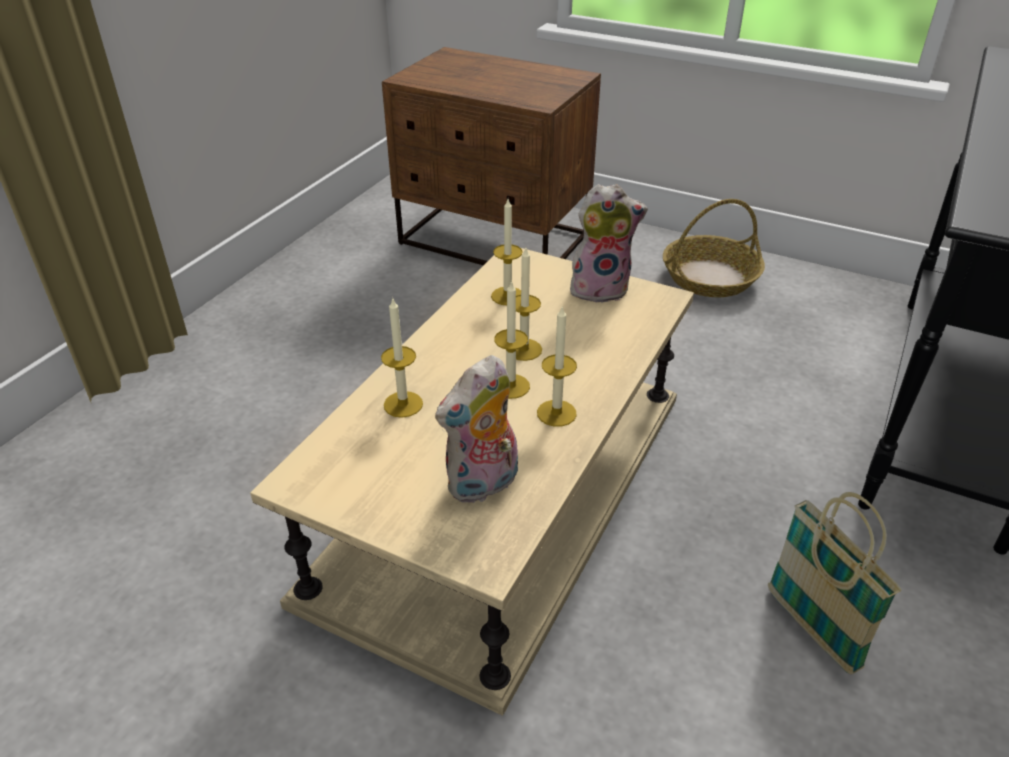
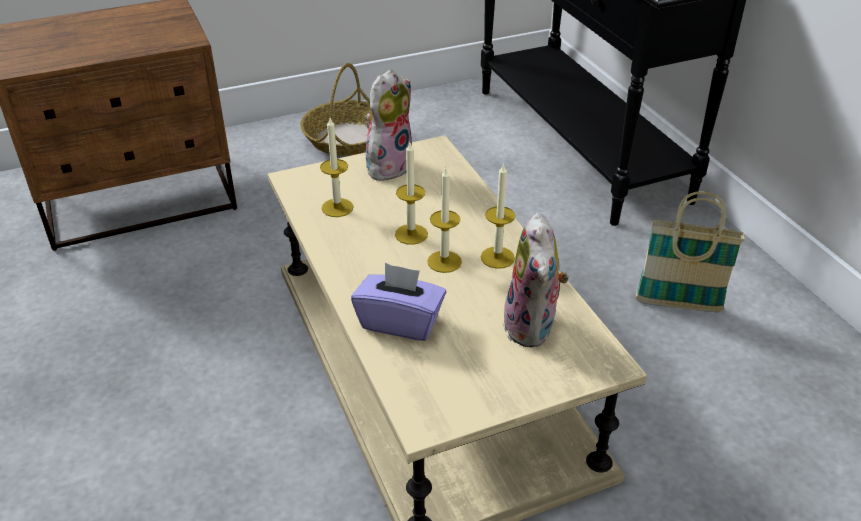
camera: 50 degrees left, 0 degrees up
(403, 404) = (400, 322): candle -> purple tissue box

